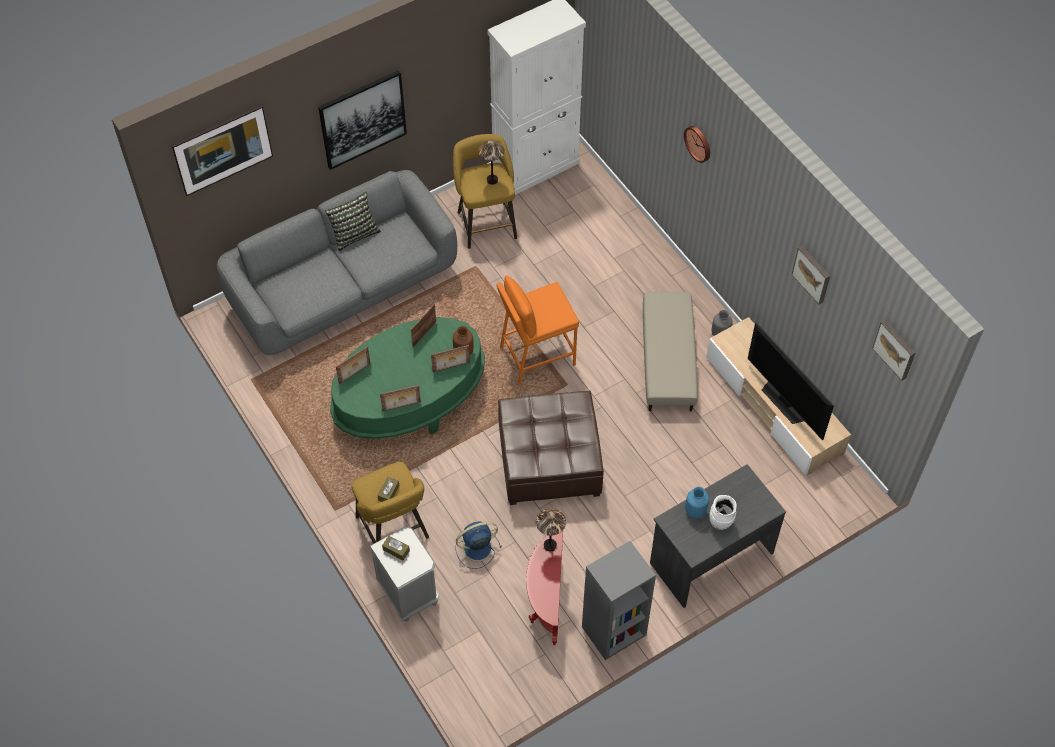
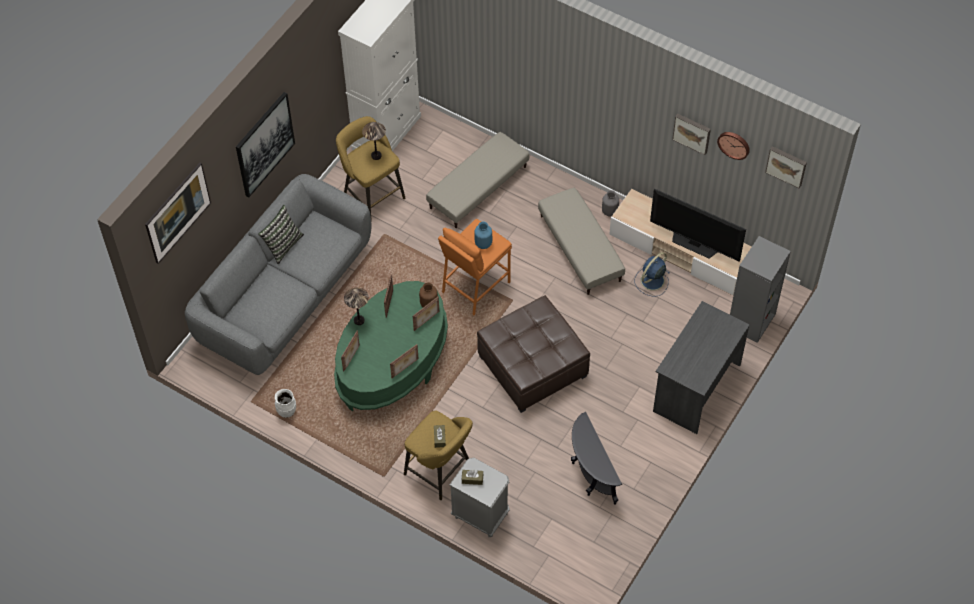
camera: 25 degrees left, 0 degrees up
(476, 548) = (513, 458): blue fan -> blue fan (651, 281)
(546, 602) = (590, 475): red side table -> black side table
(550, 545) = (582, 426): table lamp -> table lamp (359, 320)
(596, 256) = (478, 187): none -> beige ottoman
(613, 631) = (654, 474): grey bookcase -> grey bookcase (751, 321)
(695, 511) = (683, 352): blue vase -> blue vase (483, 243)
(698, 143) = (552, 62): wall clock -> wall clock (734, 144)
(721, 523) = (707, 353): white vase -> white vase (287, 412)

